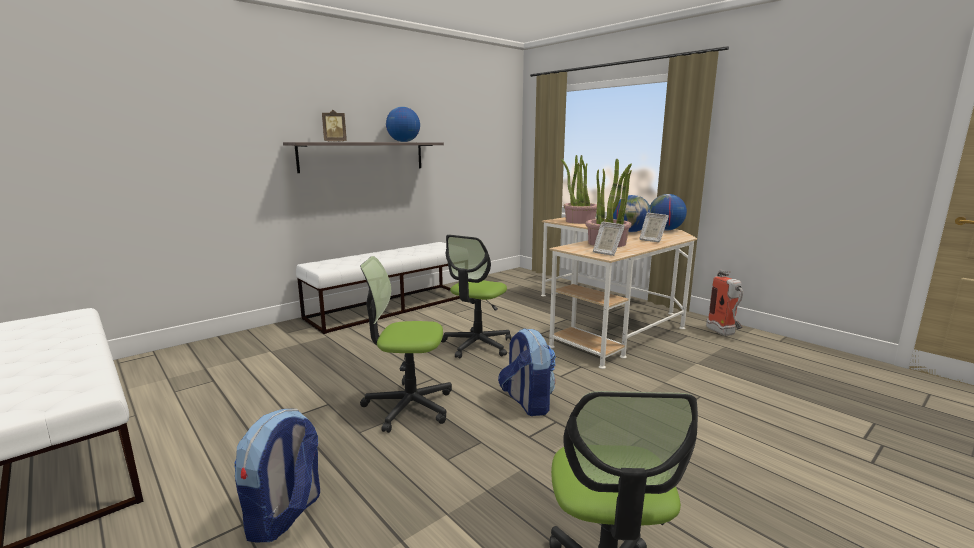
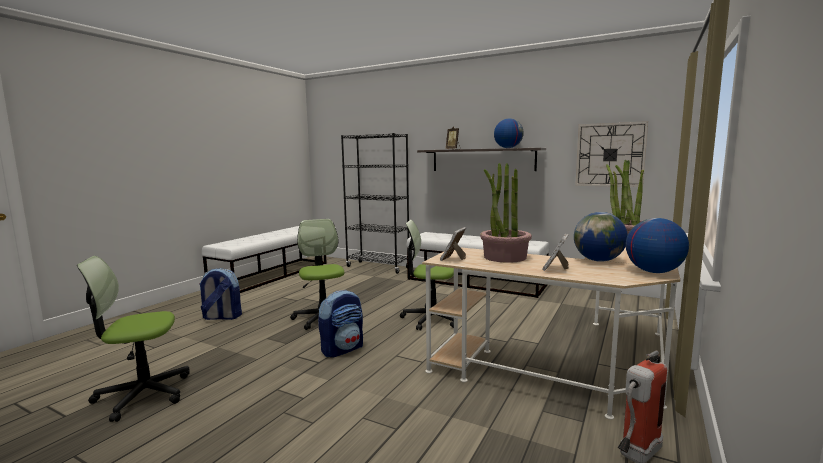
camera: 70 degrees right, 5 degrees down
(230, 342) = (378, 267): none -> black bookcase
(476, 150) = (610, 155): none -> wall clock

